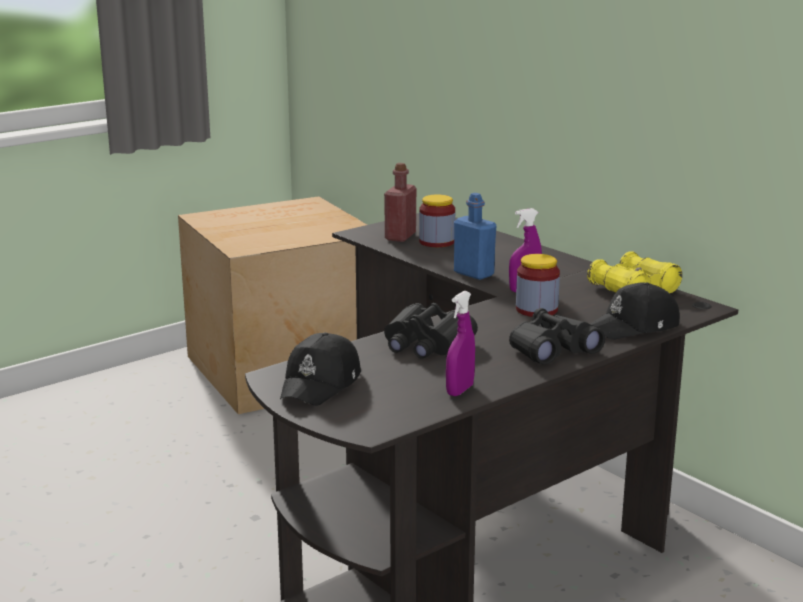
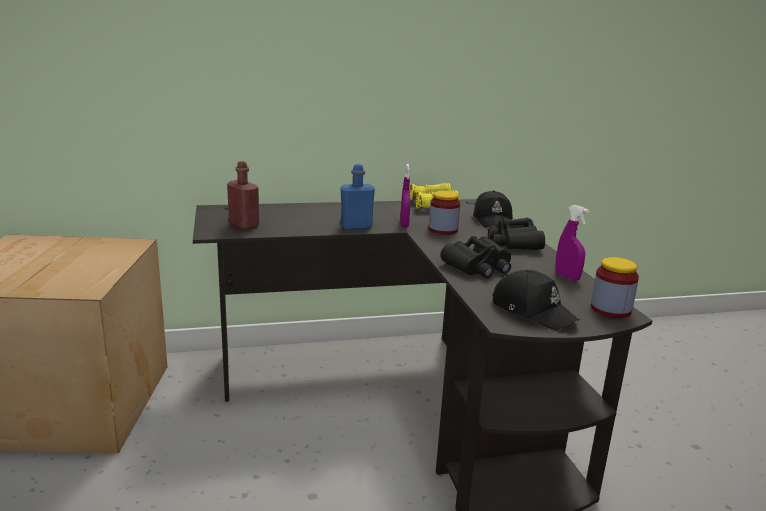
camera: 65 degrees left, 0 degrees up
(437, 242) = (274, 220): jar -> jar (610, 309)

